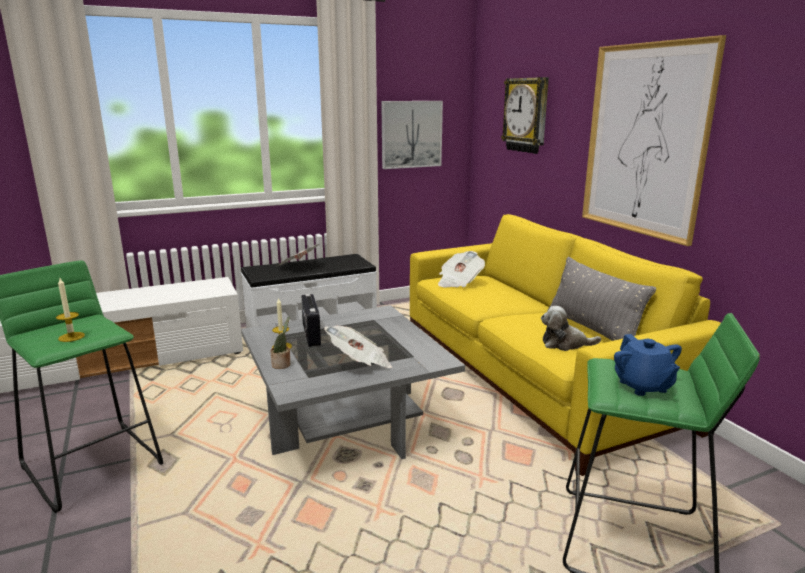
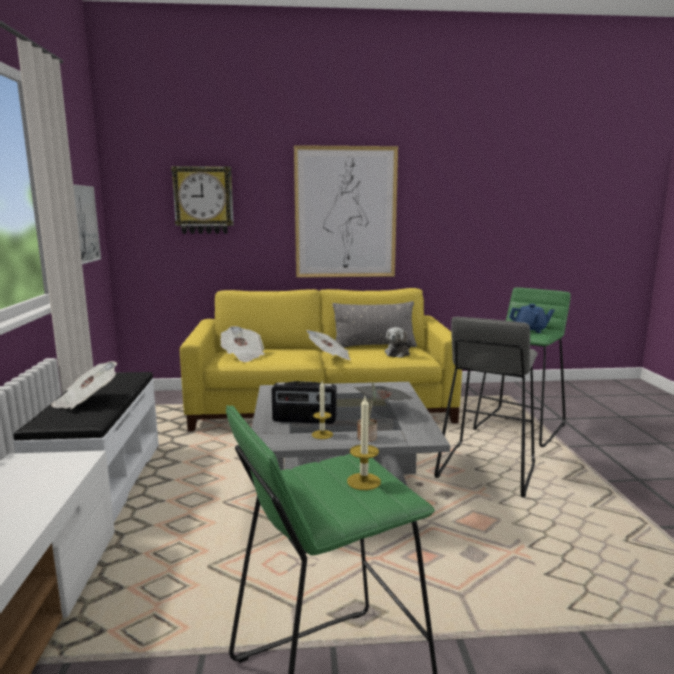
camera: 70 degrees left, 5 degrees down
(448, 513) = (485, 469): none -> grey stool
(500, 313) = (329, 357): none -> newspaper

